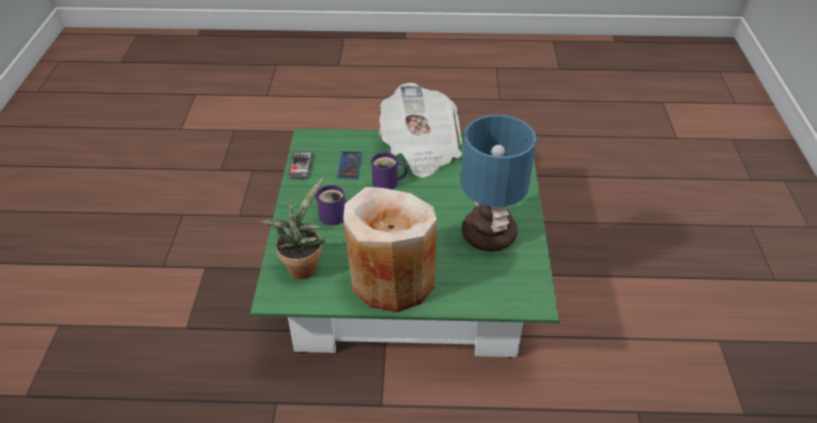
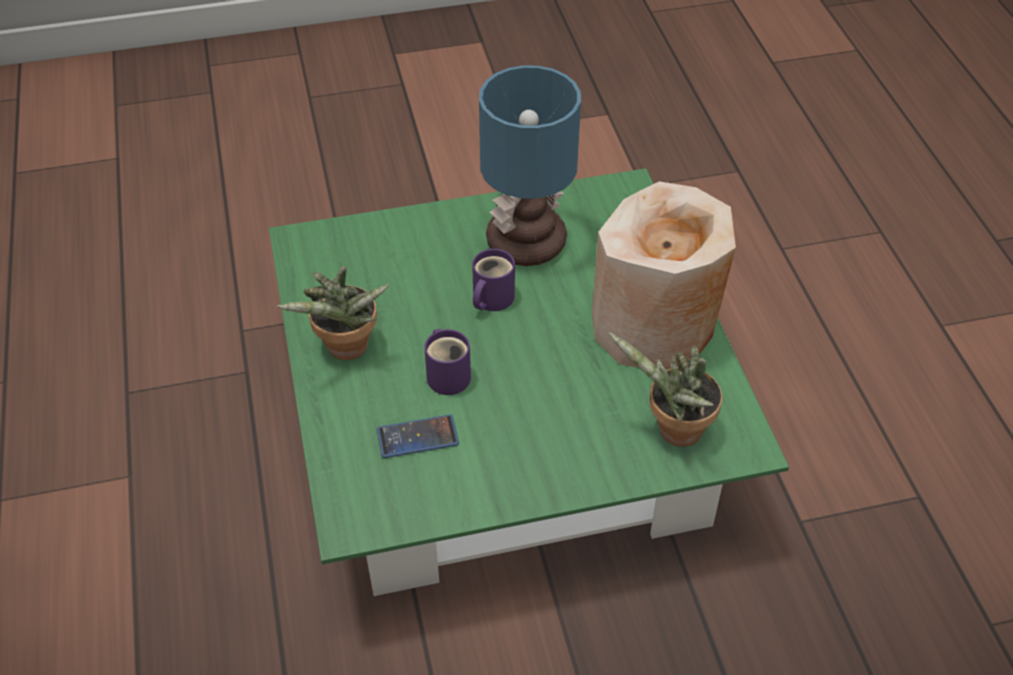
camera: 105 degrees left, 5 degrees up
(300, 166) = (439, 510): phone -> none
(331, 214) = (549, 428): purple mug -> purple mug (490, 298)
(420, 149) = (346, 351): newspaper -> potted plant

